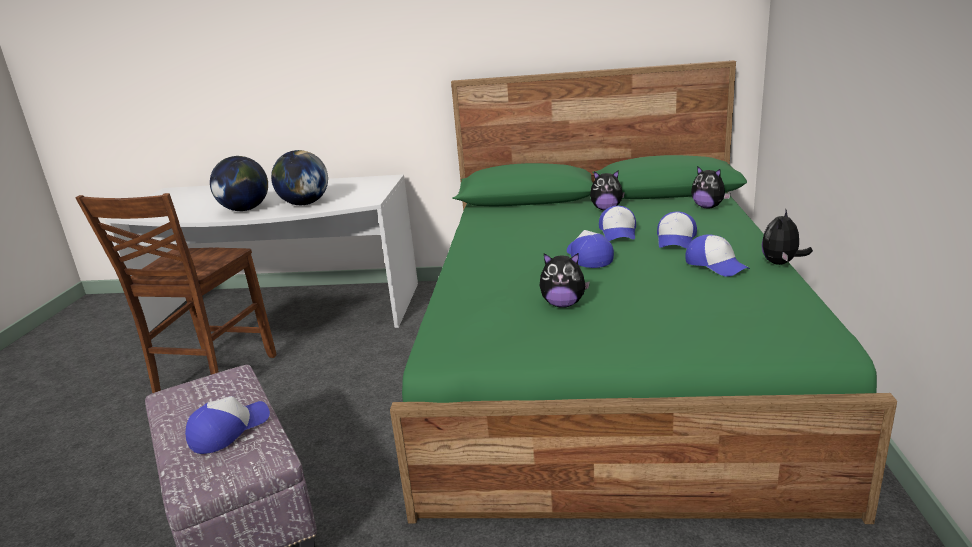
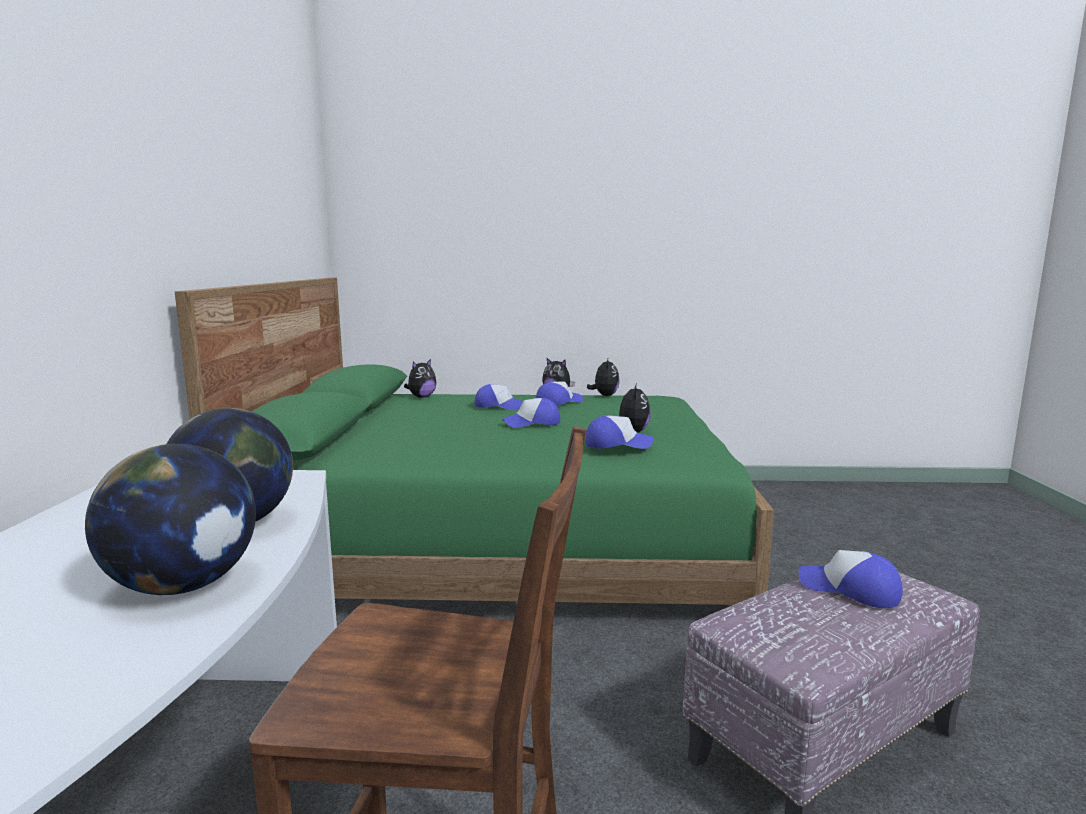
camera: 95 degrees left, 10 degrees down
(606, 209) = (388, 418): plush toy -> plush toy (604, 395)
(618, 232) = (470, 416): cap -> cap (617, 444)

